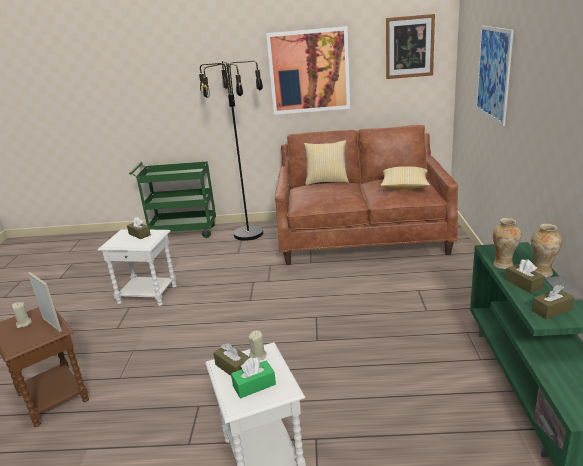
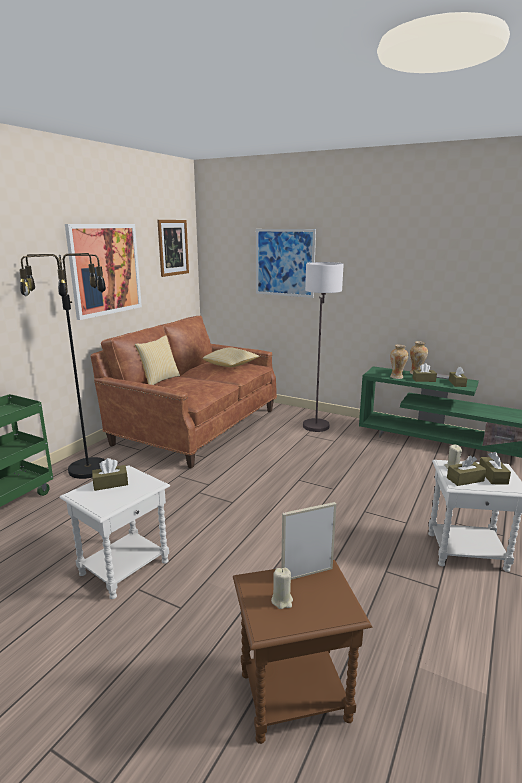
camera: 65 degrees left, 5 degrees down
(254, 385) = (493, 476): green tissue box -> brown tissue box
(440, 292) = (317, 429): none -> white floor lamp

